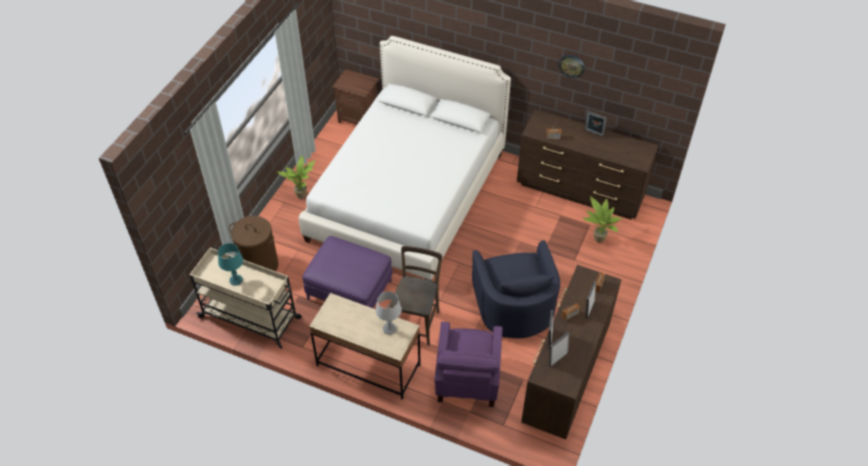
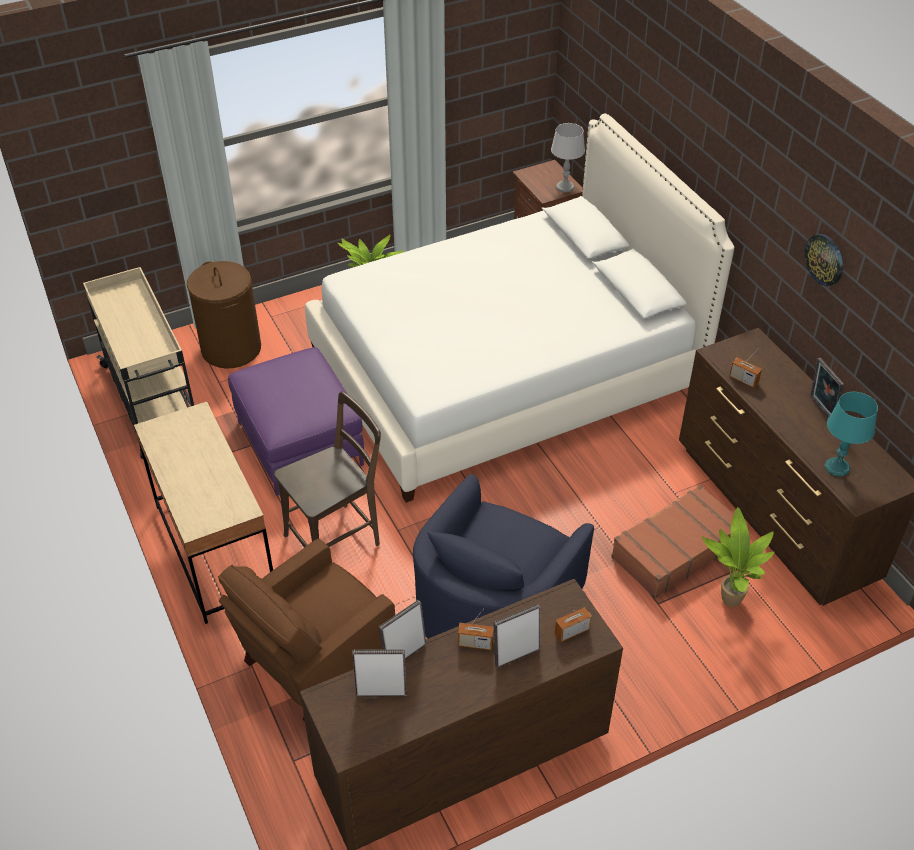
camera: 40 degrees right, 5 degrees down
(236, 280) = (128, 323): turquoise table lamp -> turquoise table lamp (836, 468)
(389, 329) = (220, 493): grey table lamp -> grey table lamp (564, 187)
(467, 380) = (314, 661): purple armchair -> brown armchair
(558, 232) = (675, 549): none -> brown suitcase

